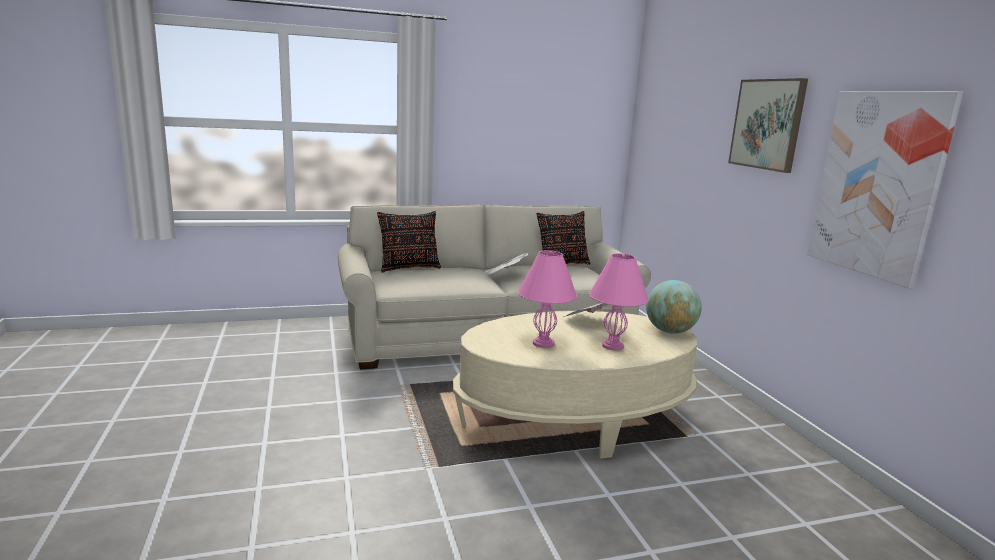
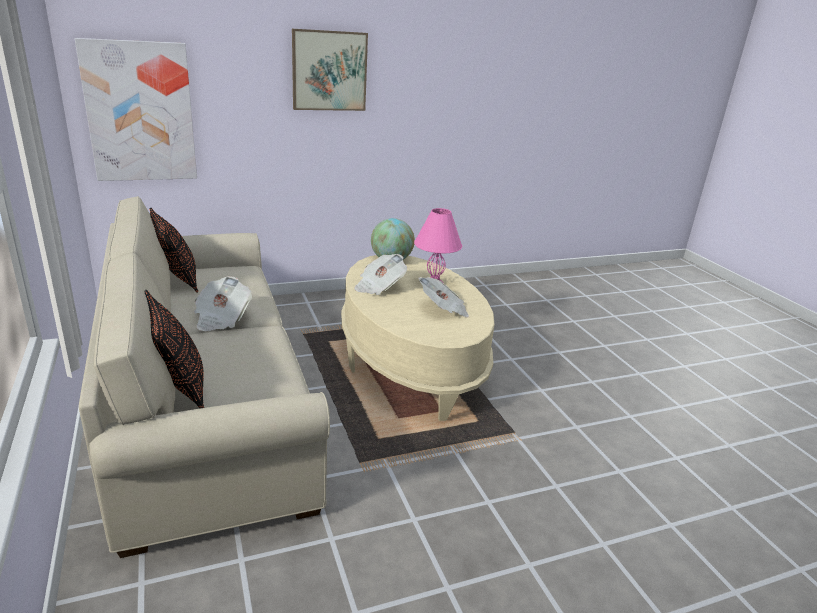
camera: 95 degrees left, 10 degrees up
(543, 344) = (443, 310): pink table lamp -> newspaper
(877, 184) = (436, 108): picture -> picture (140, 112)

